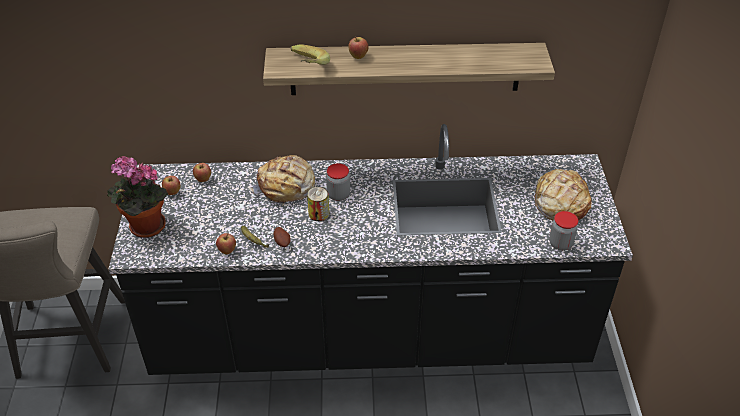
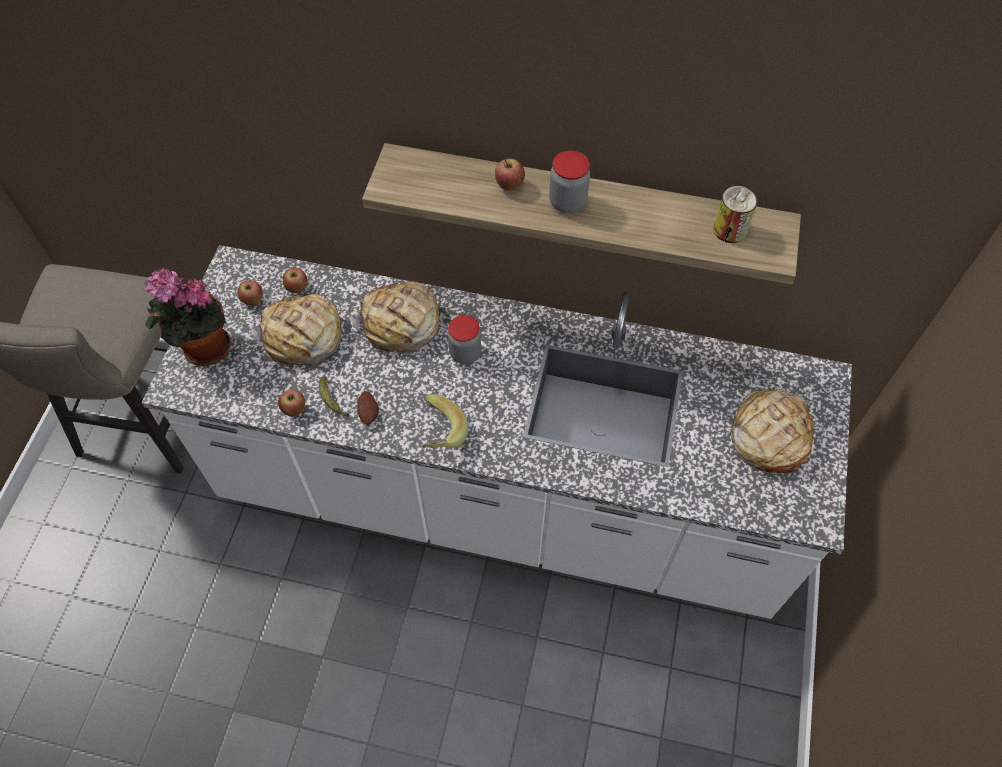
camera: 15 degrees right, 15 degrees up
(217, 207) = (302, 338): none -> bread
(306, 67) = (428, 190): banana -> banana (437, 432)
(319, 214) = (430, 378): can -> can (730, 229)
(370, 335) = (501, 500): black counter -> white counter
(560, 244) = (745, 506): jar -> jar (567, 202)

